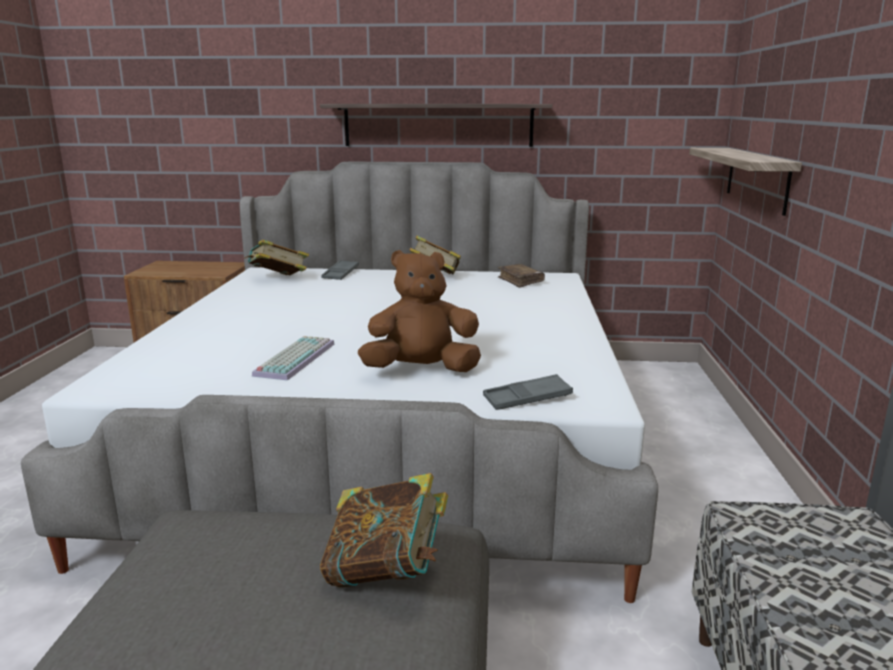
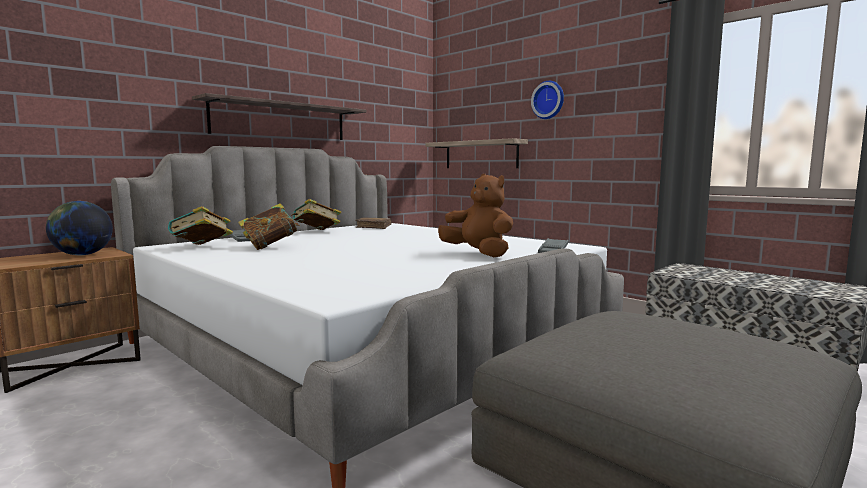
camera: 50 degrees left, 10 degrees down
(205, 269) = (82, 255): none -> globe
(294, 358) = (398, 264): keyboard -> none
(386, 572) = (659, 318): book -> book (270, 247)
(421, 370) = (478, 254): brown plush toy -> brown plush toy turned 105 degrees clockwise
(835, 86) = (549, 100): none -> wall clock

